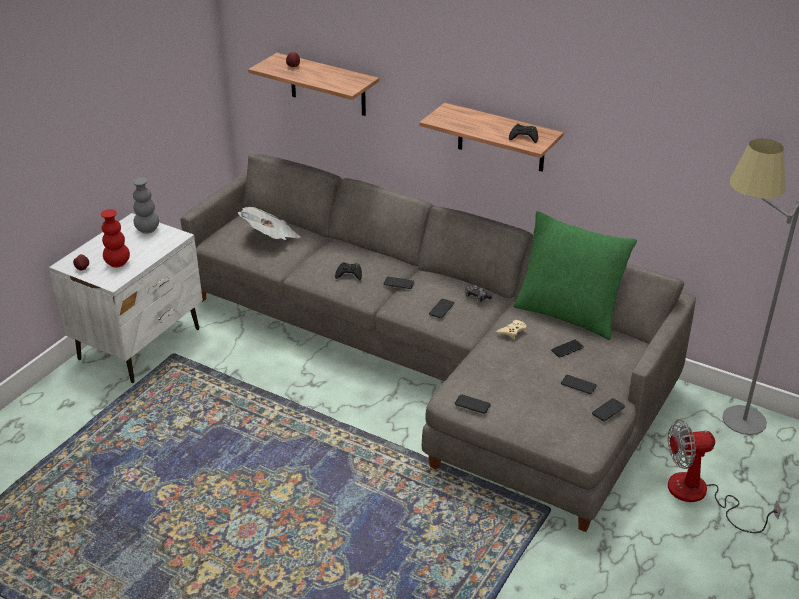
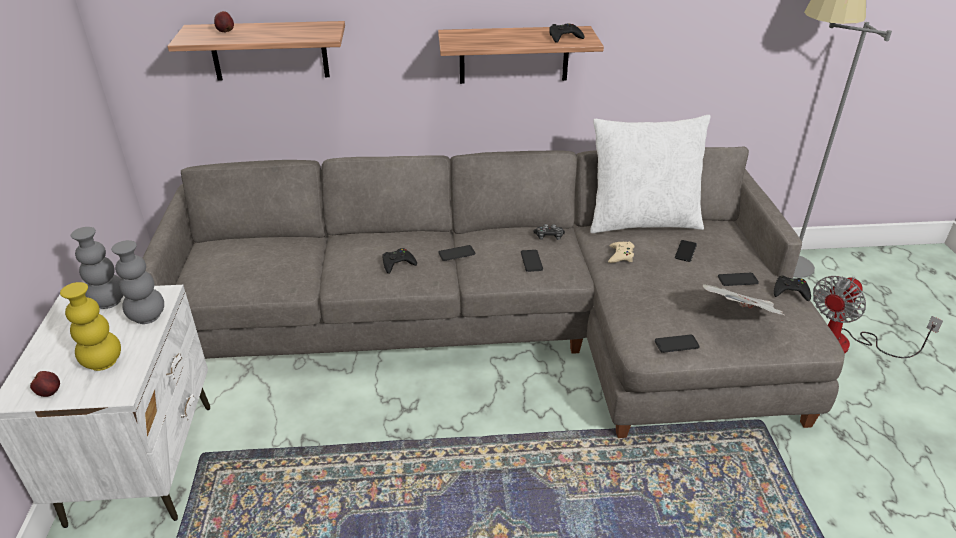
camera: 35 degrees left, 0 degrees up
(118, 263) = (103, 363): red vase -> yellow vase
(159, 247) = (147, 317): none -> grey vase
(271, 237) = (263, 258): newspaper -> newspaper (741, 317)
(568, 314) = (642, 221): green pillow -> white pillow
(608, 410) = (790, 291): phone -> black game controller

